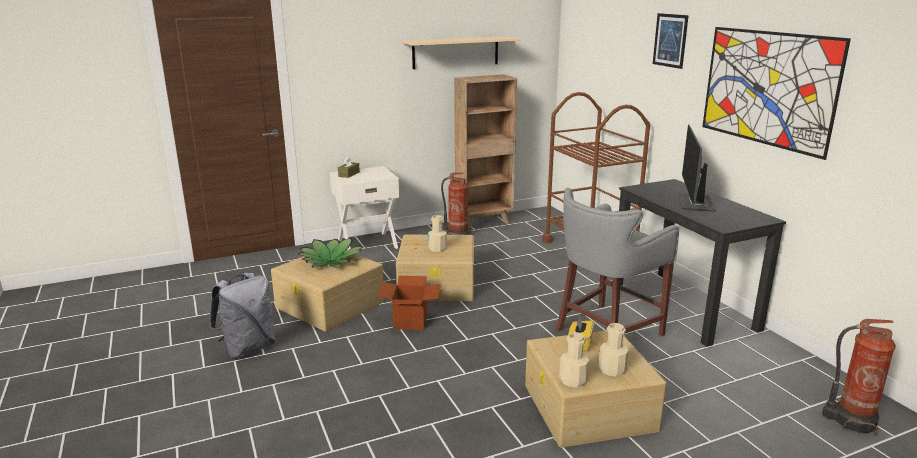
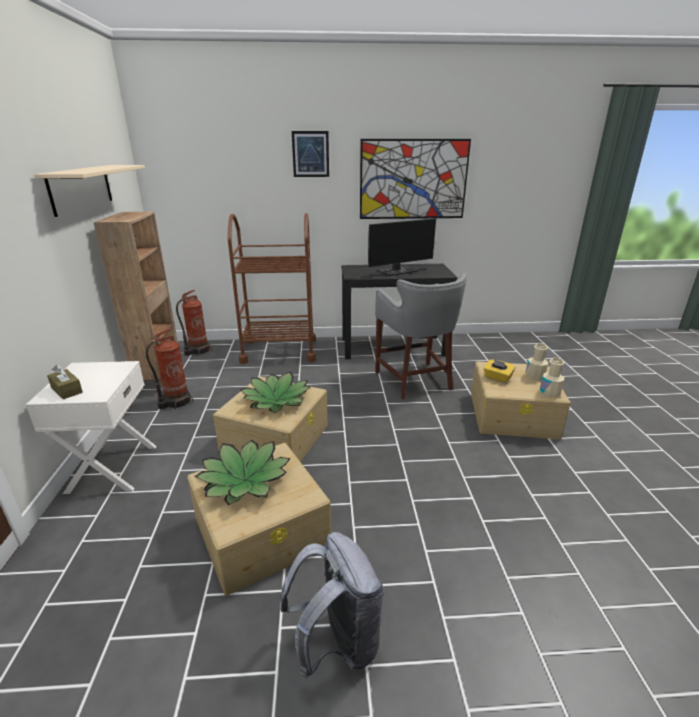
camera: 70 degrees left, 5 degrees up
(410, 321) = (345, 472): cardboard box -> none
(437, 248) = (277, 400): beige bottle -> potted plant
(695, 203) = (398, 271): monitor -> monitor turned 60 degrees counterclockwise
(851, 420) = (530, 346): fire extinguisher -> fire extinguisher (197, 351)

